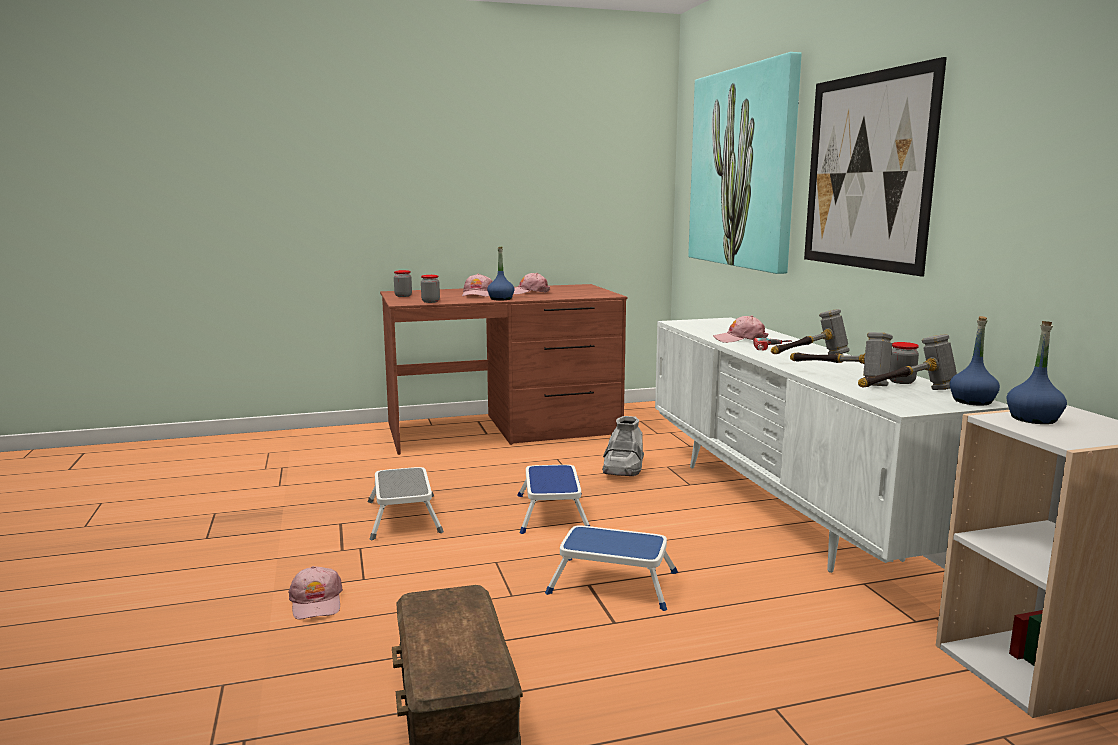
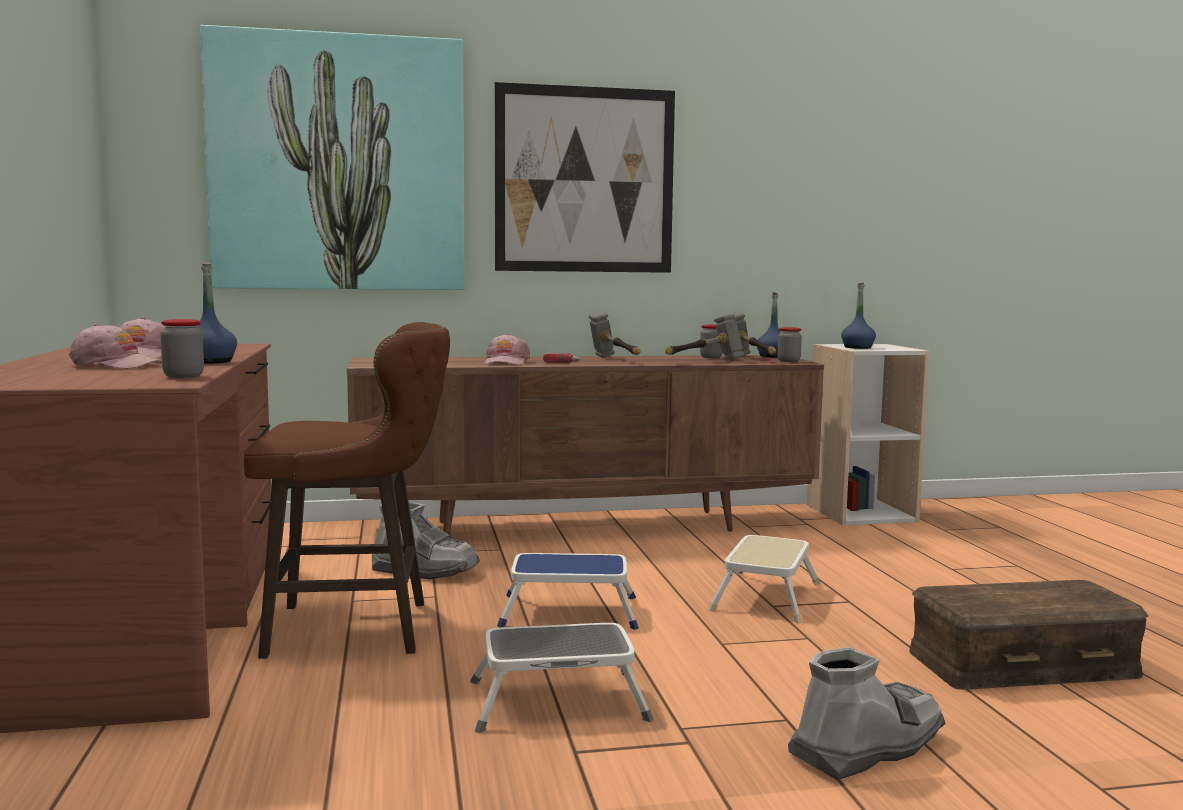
camera: 85 degrees left, 5 degrees down
(316, 602) = (866, 747): pink cap -> grey boot
(403, 296) = (48, 383): jar -> jar (788, 361)
(510, 465) = (358, 628): none -> brown stool
(613, 582) = (765, 596): blue step ladder -> beige step ladder
(784, 508) = (586, 526): white cabinet -> brown cabinet

